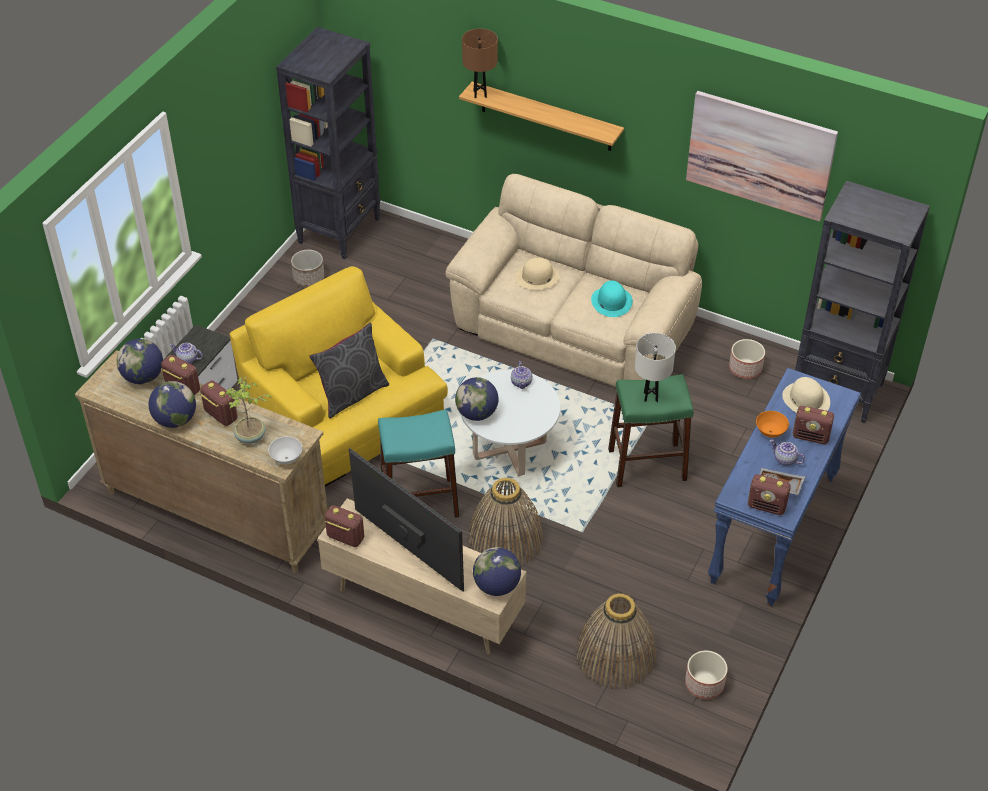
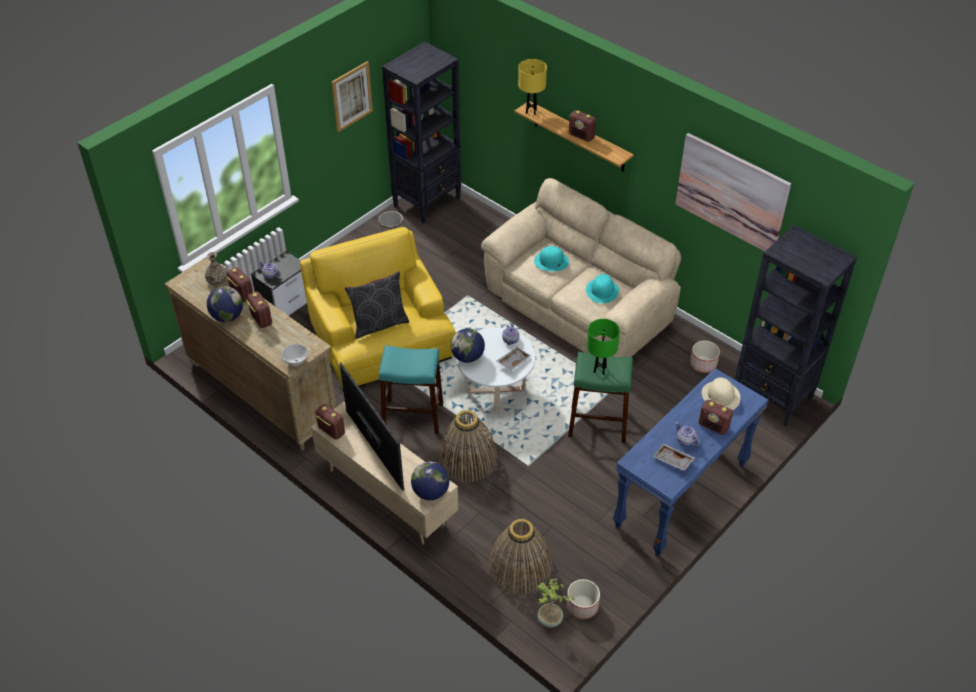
camera: 15 degrees right, 0 degrees up
(143, 377) = (217, 280): globe -> vase
(246, 111) = (351, 96): none -> picture
(251, 437) = (276, 340): potted plant -> potted plant (550, 620)
(480, 94) = (531, 111): brown table lamp -> yellow table lamp
(534, 408) = (513, 361): none -> grey tray
(537, 277) = (551, 261): beige hat -> turquoise hat
(650, 397) = (600, 370): white table lamp -> green table lamp
(767, 506) = (657, 475): radio -> radio (581, 136)
(770, 432) = (682, 417): orange bowl -> none

